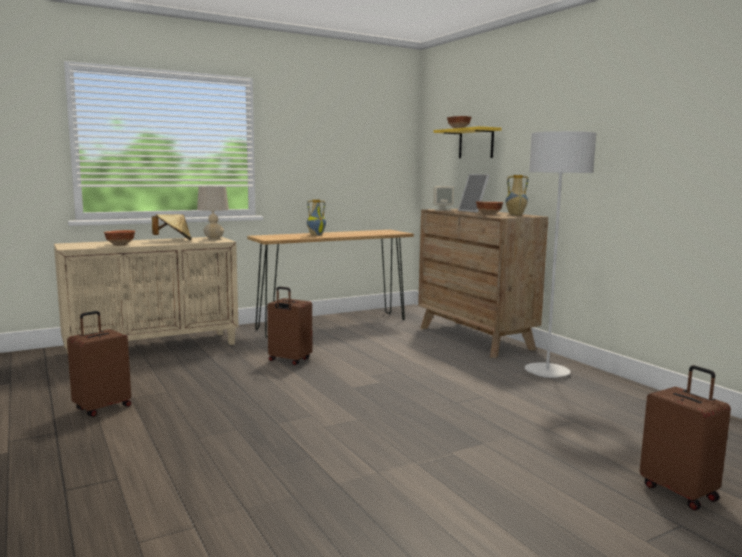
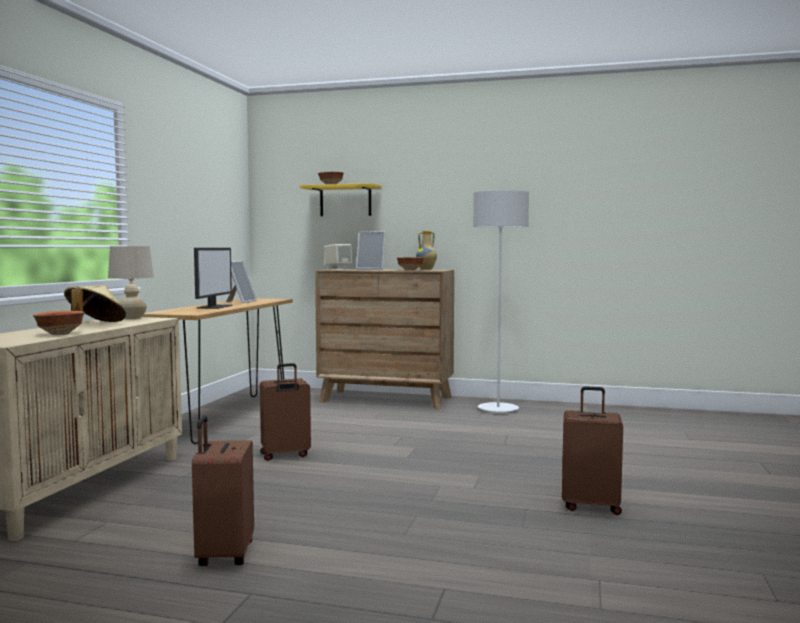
camera: 45 degrees left, 5 degrees down
(316, 235) = (214, 307): vase -> monitor
(359, 232) = (240, 302): none -> picture frame
(680, 492) = (722, 449): brown suitcase -> brown suitcase (591, 505)

